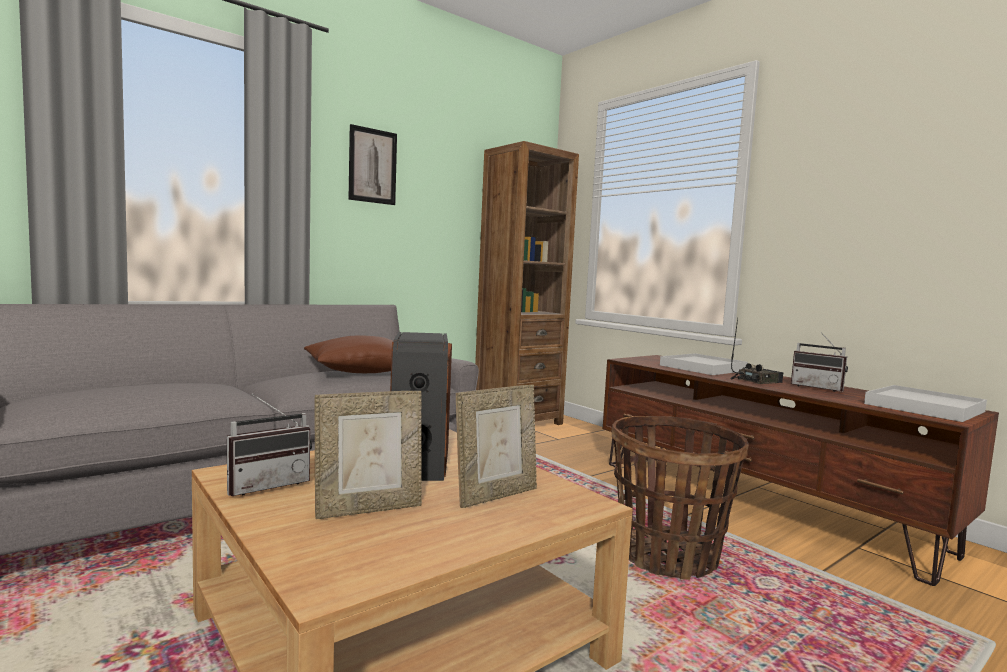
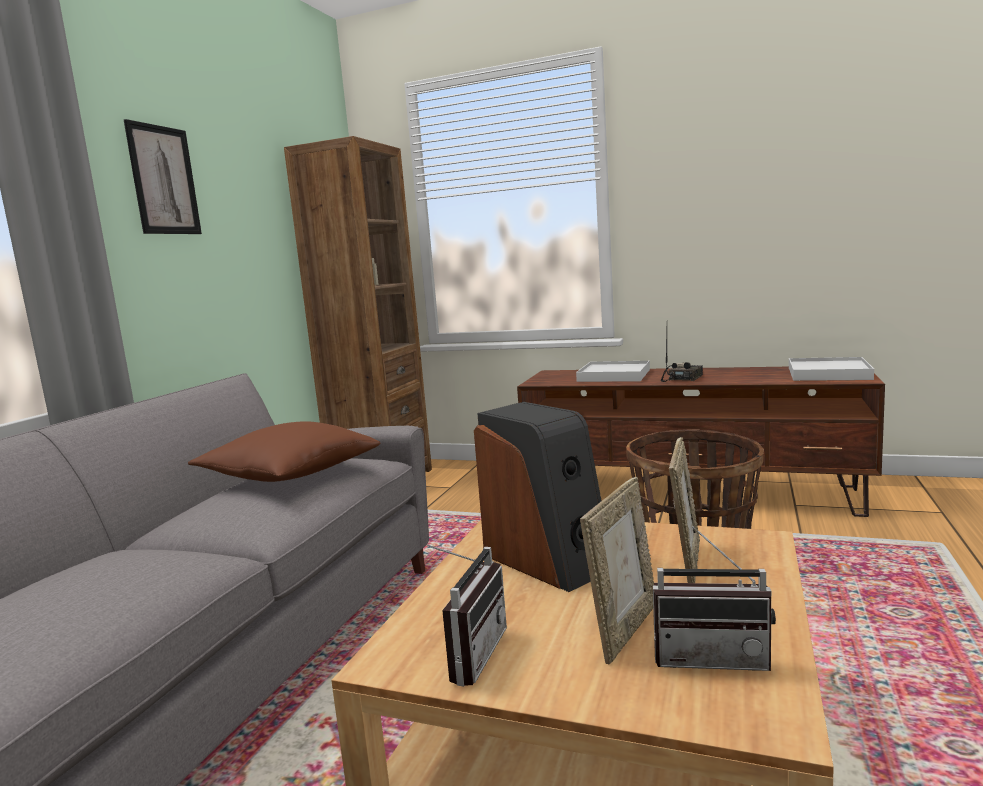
camera: 30 degrees left, 5 degrees up
(818, 387) = (733, 373): radio -> radio (711, 657)

